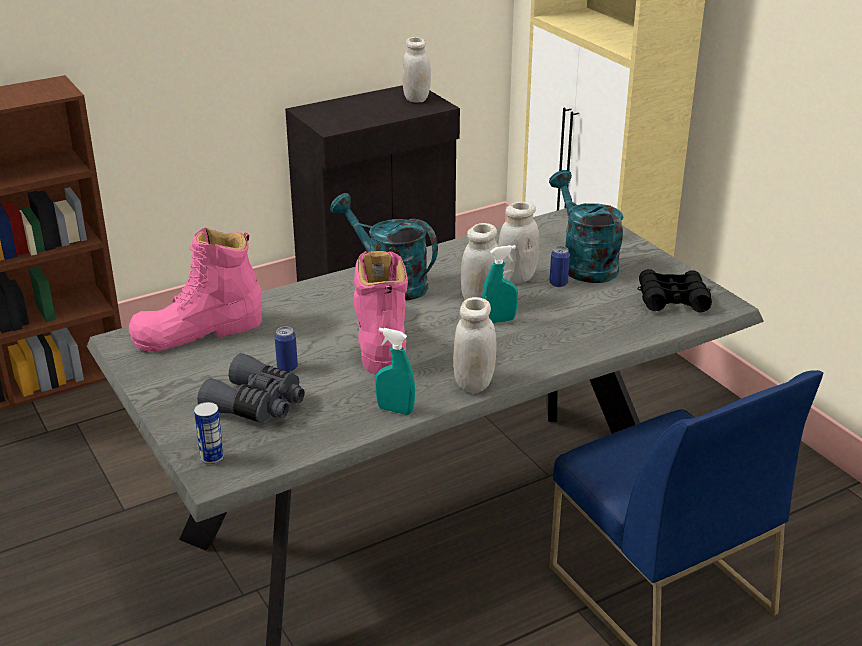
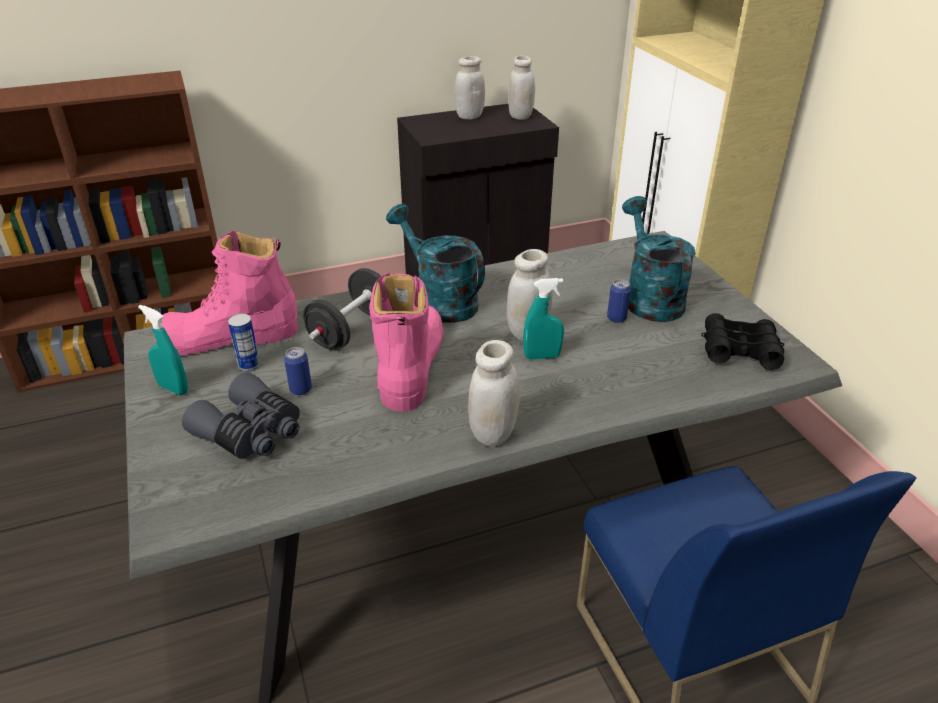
camera: 10 degrees right, 5 degrees up
(212, 458) = (175, 497): can -> can (249, 365)
(314, 315) = (351, 330): none -> black dumbbell
(395, 410) = (396, 458): turquoise spray bottle -> turquoise spray bottle (173, 388)
(517, 277) = (573, 307): white jar -> white jar (469, 116)

